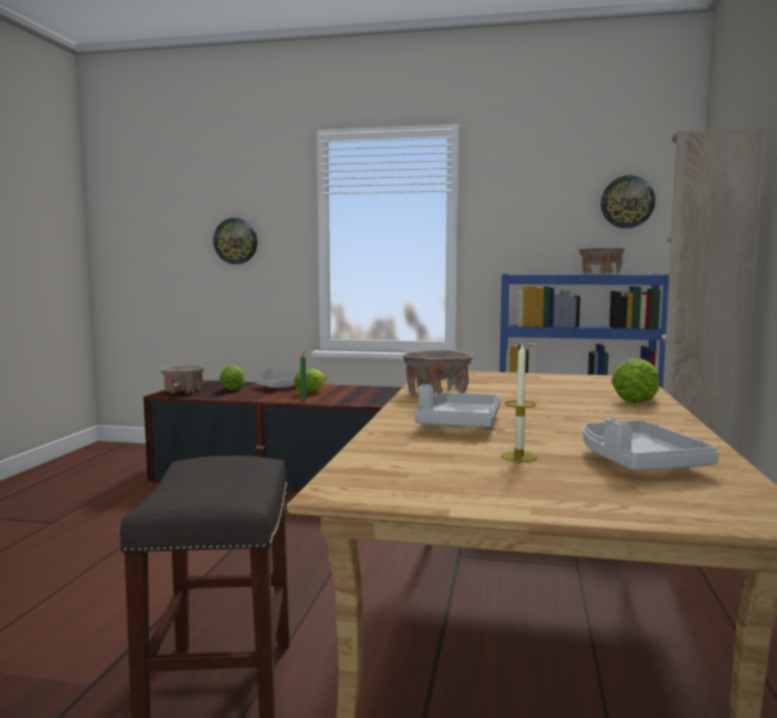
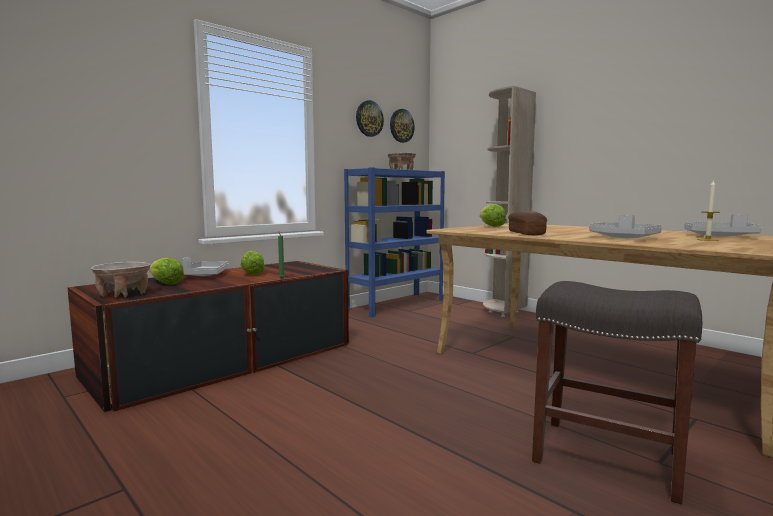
camera: 55 degrees left, 0 degrees up
(235, 241) = (102, 120): wall clock -> wall clock (369, 118)
(436, 394) = (526, 233): beige bowl -> bread
(636, 400) = (579, 227): lettuce -> lettuce (491, 226)

